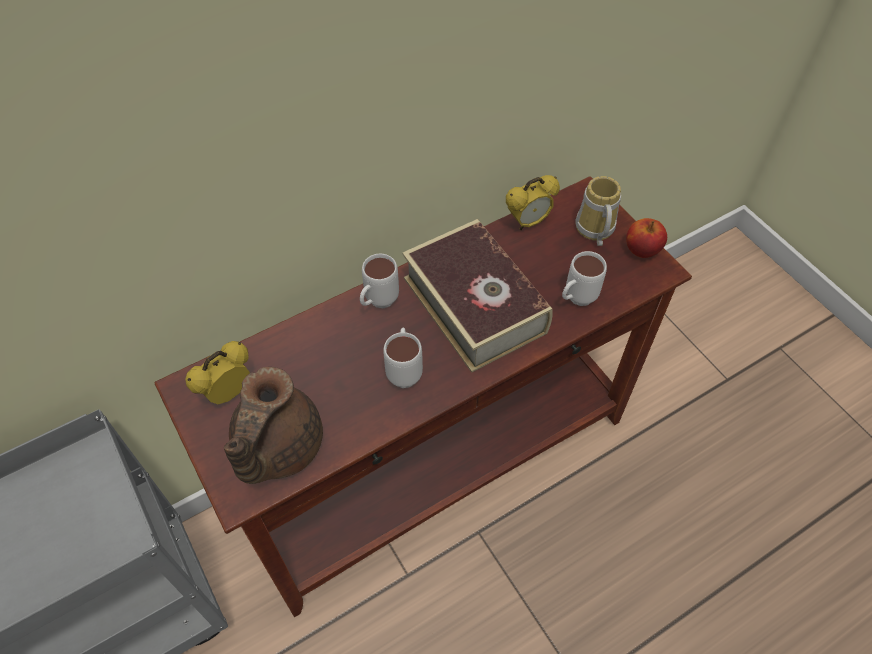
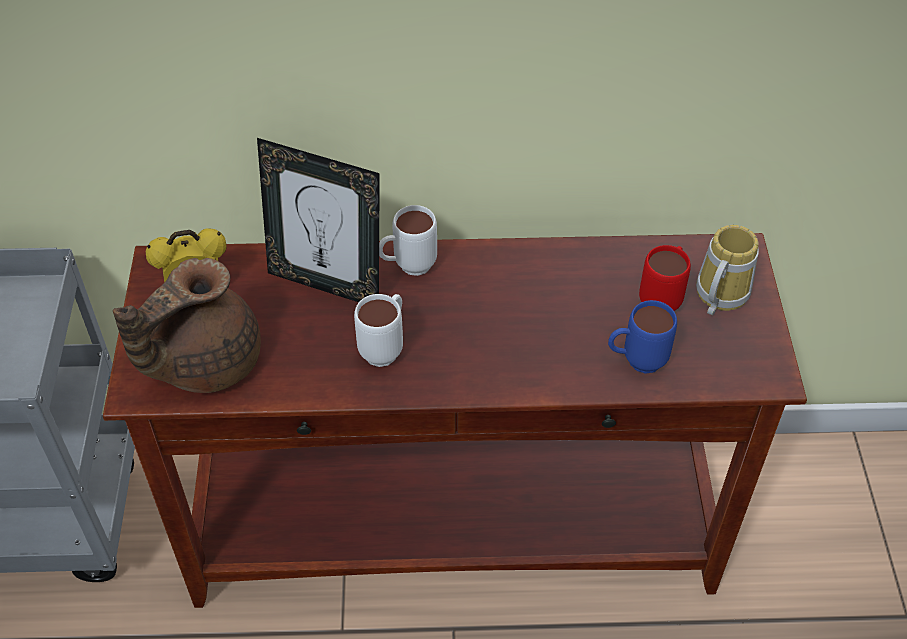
camera: 30 degrees right, 5 degrees down
(327, 342) = (327, 283): none -> picture frame
(474, 305) = (513, 315): book -> none
(528, 222) = (643, 254): alarm clock -> none
(562, 248) = (663, 299): none -> red mug
(575, 300) = (635, 362): white mug -> blue mug
(641, 250) = (763, 343): apple -> none

